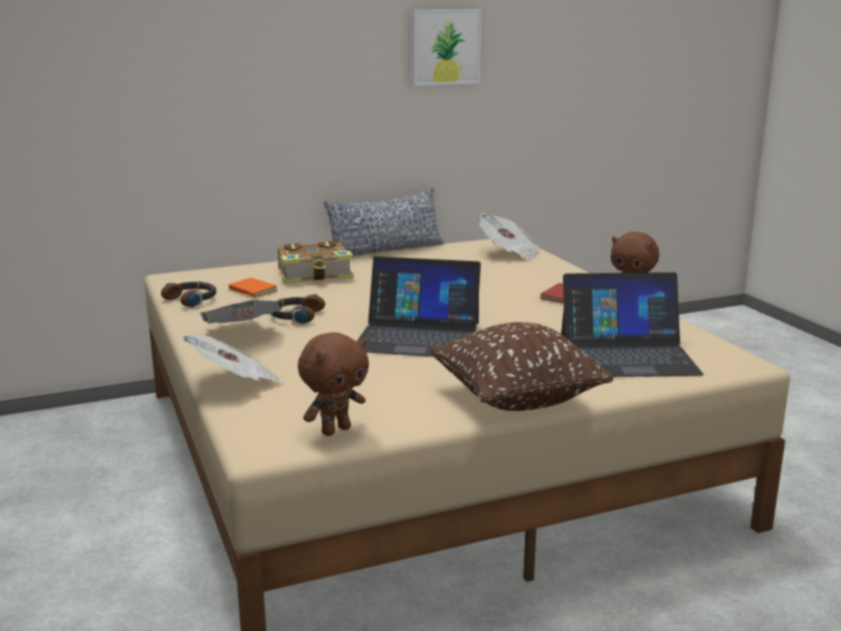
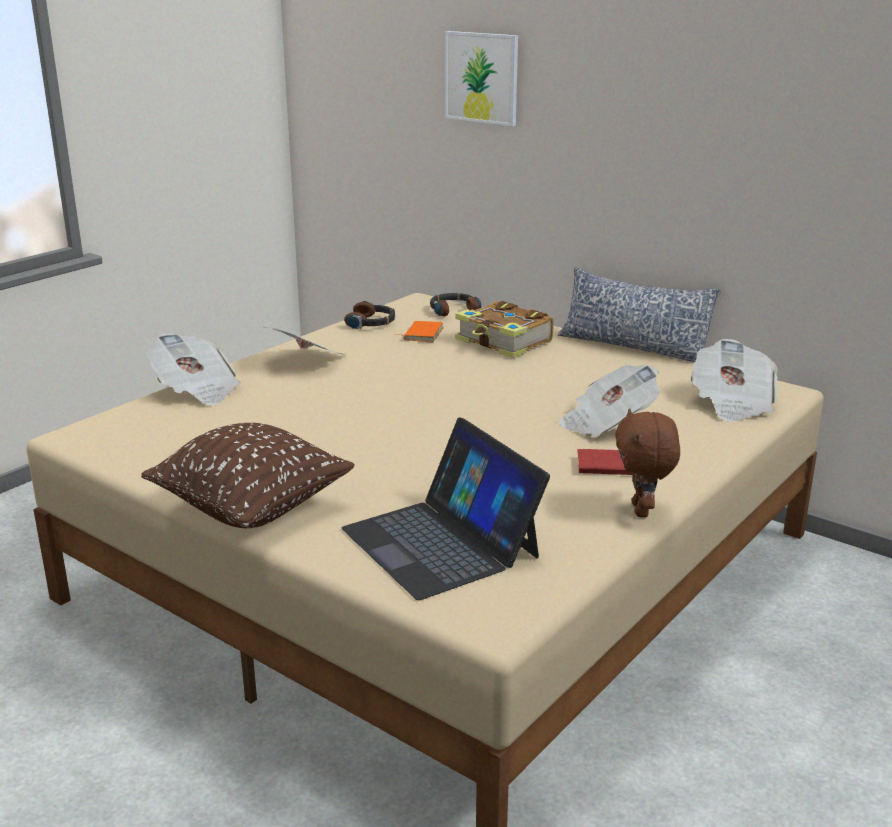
camera: 60 degrees right, 5 degrees up
(295, 316) = (376, 367): headphones -> headphones (453, 310)
(335, 430) = (125, 451): brown plush toy -> none
(418, 336) = (380, 426): laptop -> none
(446, 47) = (759, 103): picture -> picture (481, 77)
(500, 283) = (607, 424): none -> newspaper

